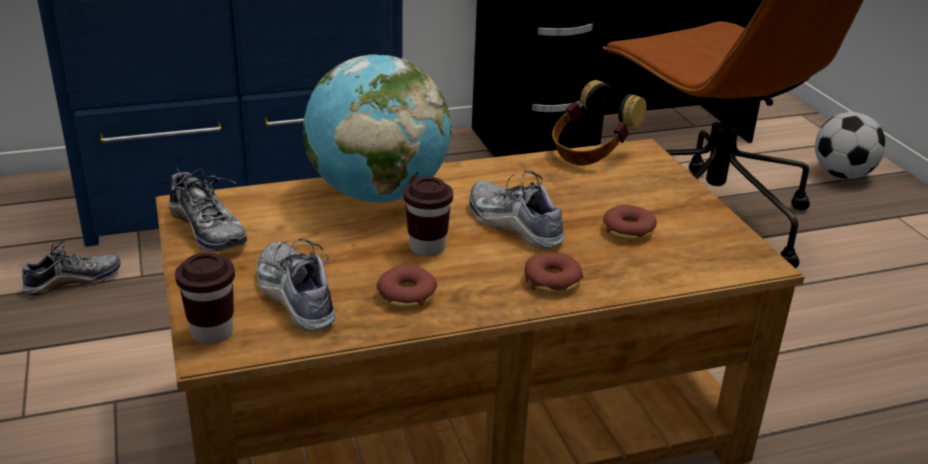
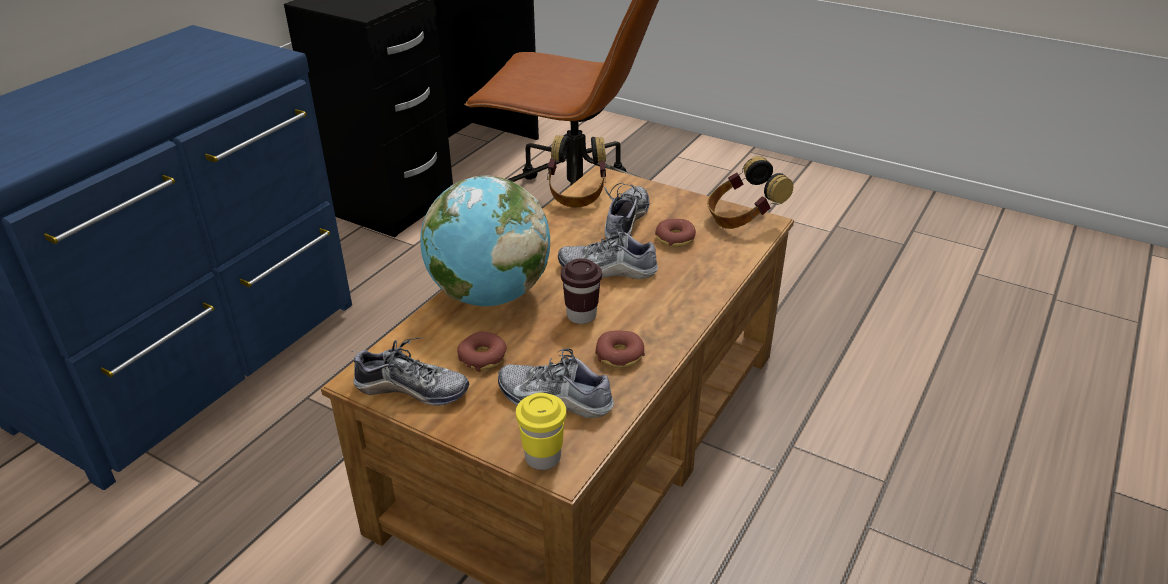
camera: 40 degrees left, 5 degrees up
(73, 281) = (139, 525): shoe -> shoe (625, 222)
(212, 333) = (543, 458): brown cup -> yellow cup
(552, 281) = (684, 296): donut -> donut (483, 357)
(737, 247) = (742, 219): none -> headphones
(842, 174) = (617, 139): football -> none

